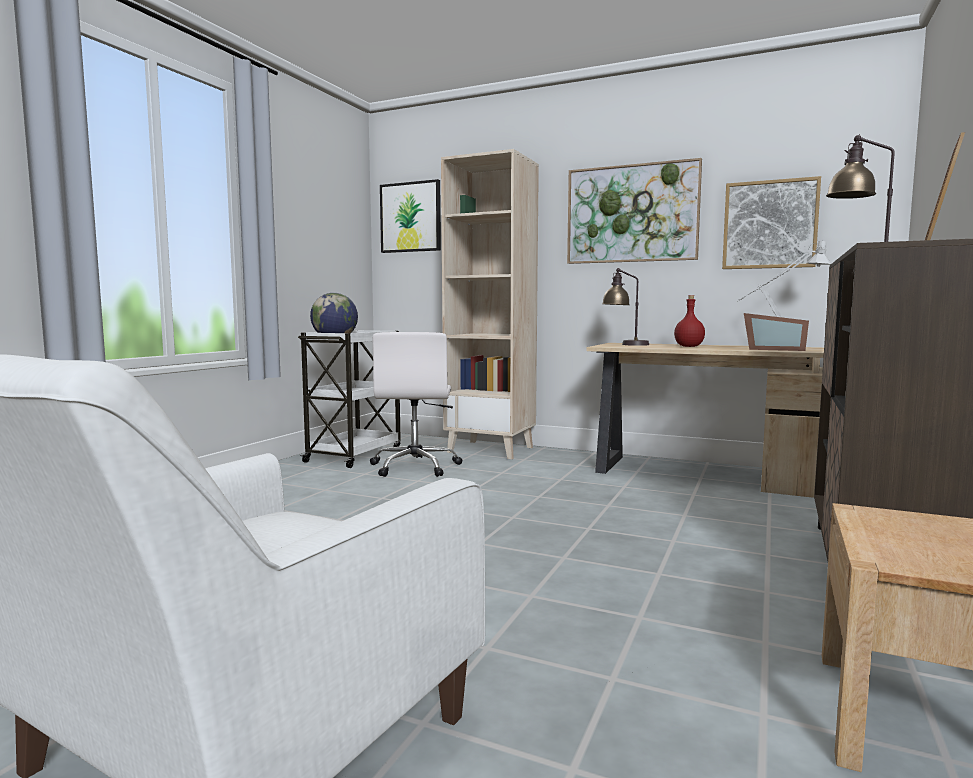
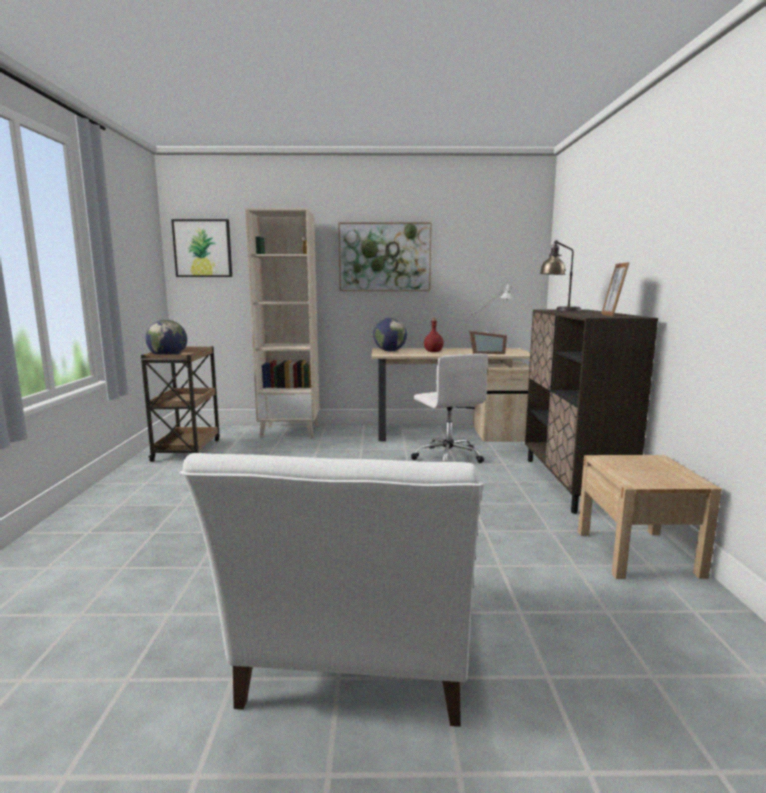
camera: 25 degrees left, 5 degrees up
(355, 455) = (187, 449): white cart -> brown cart
(415, 467) = (249, 453): white office chair -> white office chair (447, 457)
(625, 344) = (390, 351): table lamp -> globe
(770, 225) = (473, 270): picture -> none

